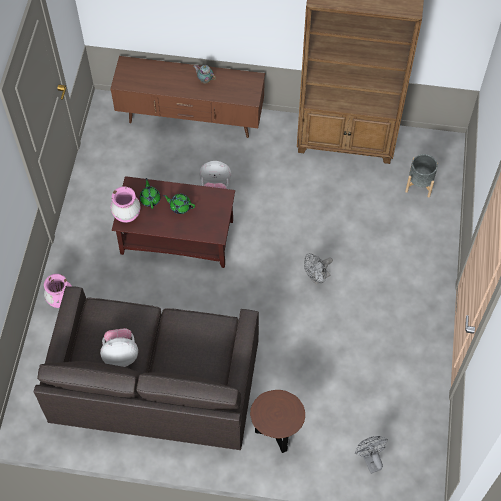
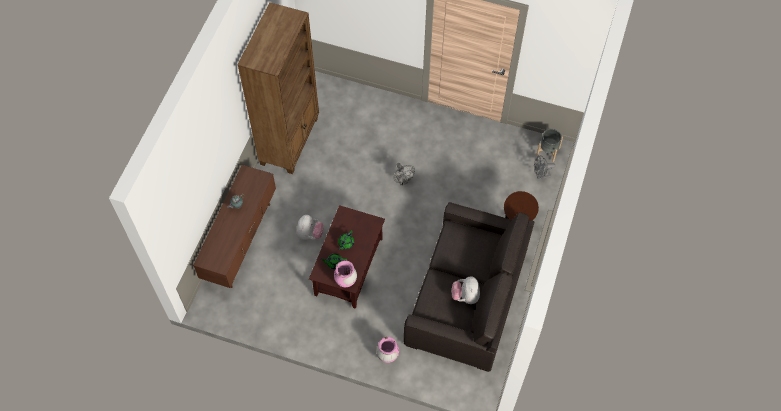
camera: 80 degrees left, 0 degrees up
(419, 184) = (339, 104): grey planter -> grey planter (548, 151)

